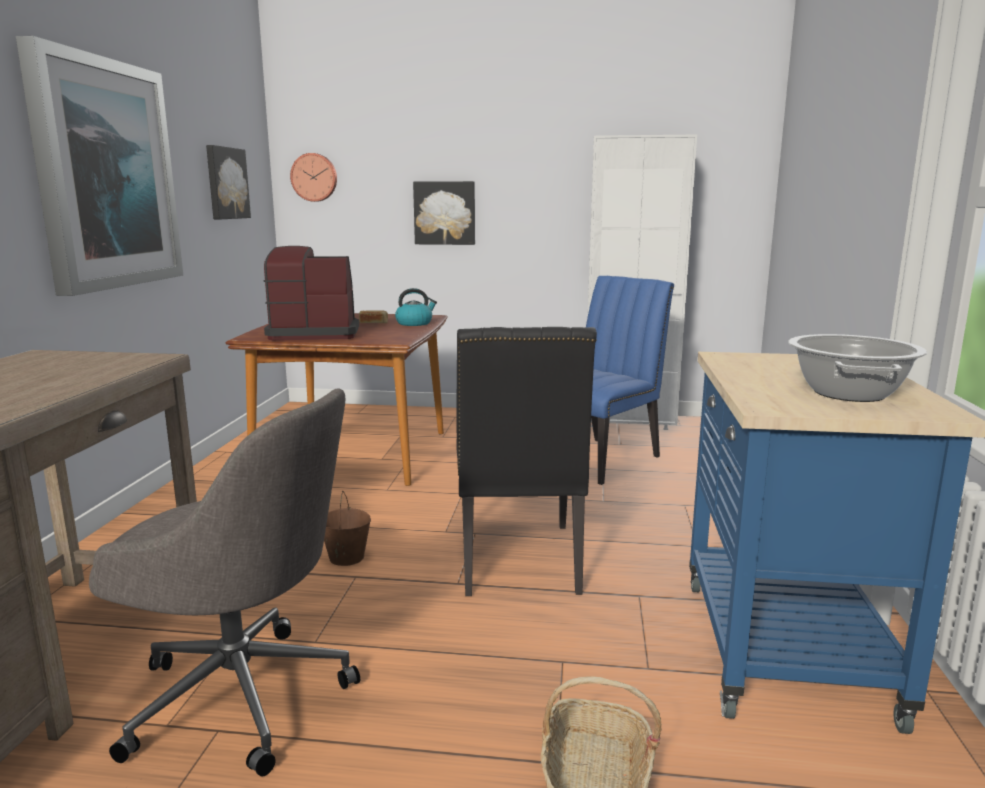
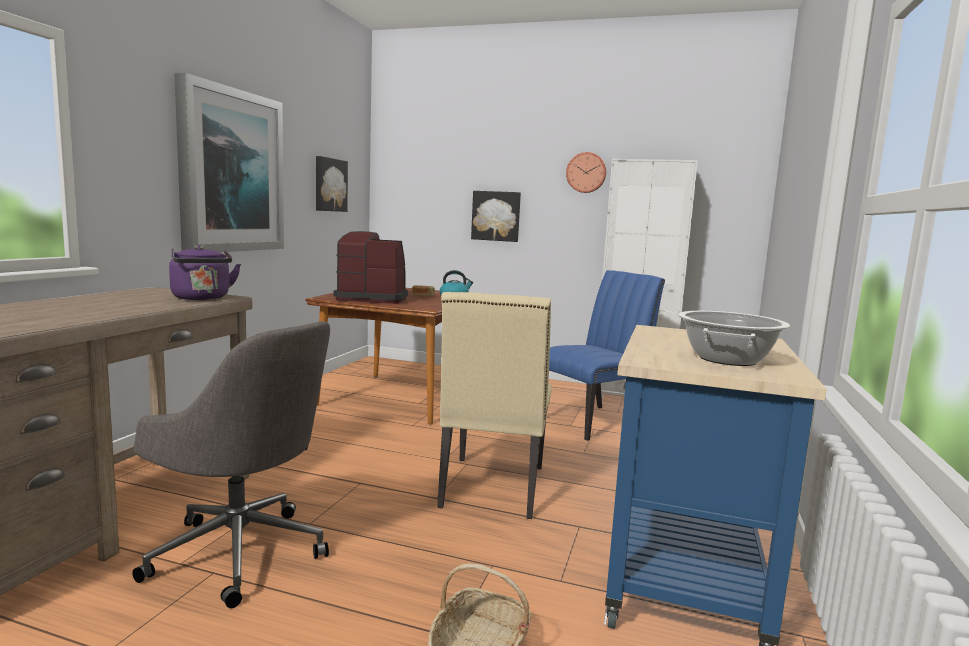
camera: 10 degrees right, 5 degrees down
(124, 363) = (202, 298): none -> purple kettle
(314, 177) = (400, 184): wall clock -> wall clock (586, 172)
(346, 558) = (359, 469): brown bucket -> none
(518, 558) = (492, 486): black chair -> beige chair

